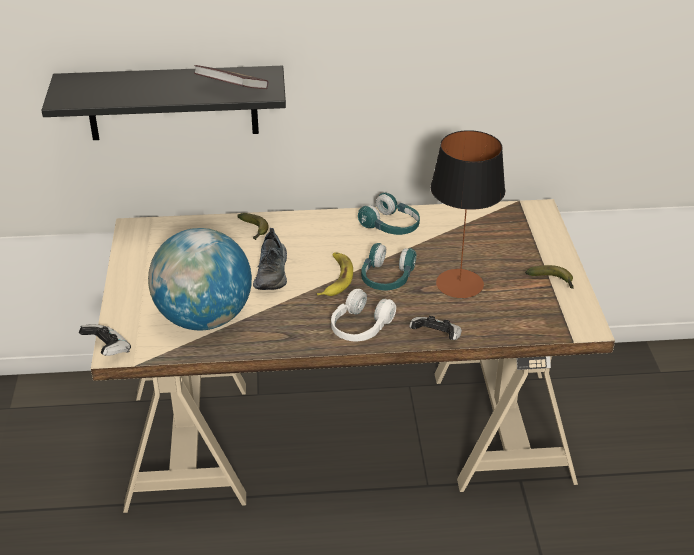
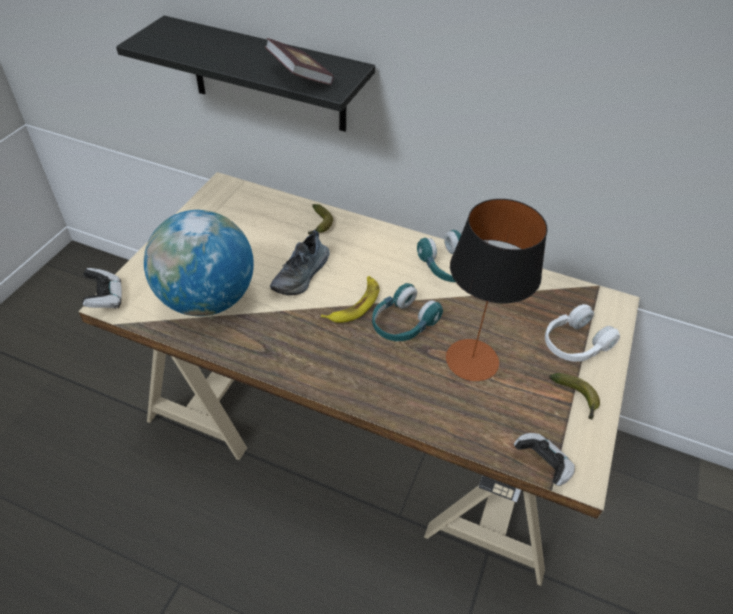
camera: 25 degrees right, 10 degrees up
(360, 327) = (337, 370): white headphones -> white headphones (574, 344)
(436, 338) = (404, 416): game controller -> game controller (542, 464)

